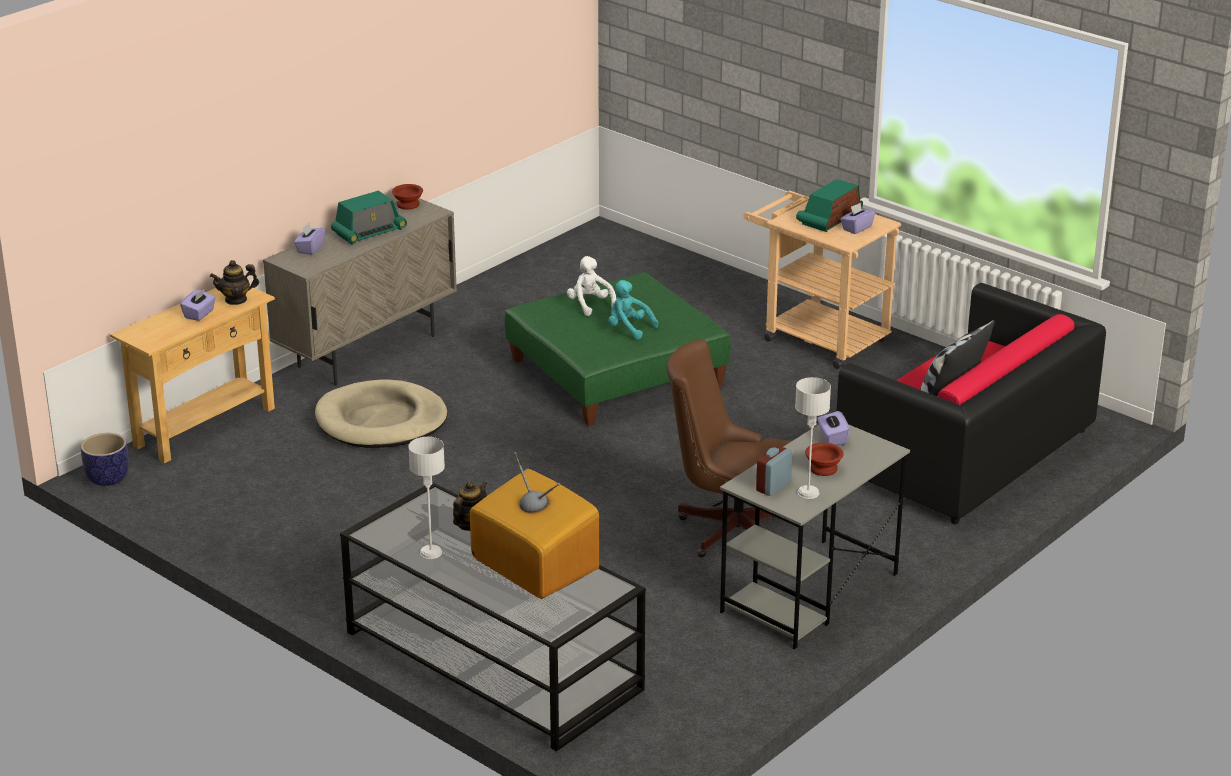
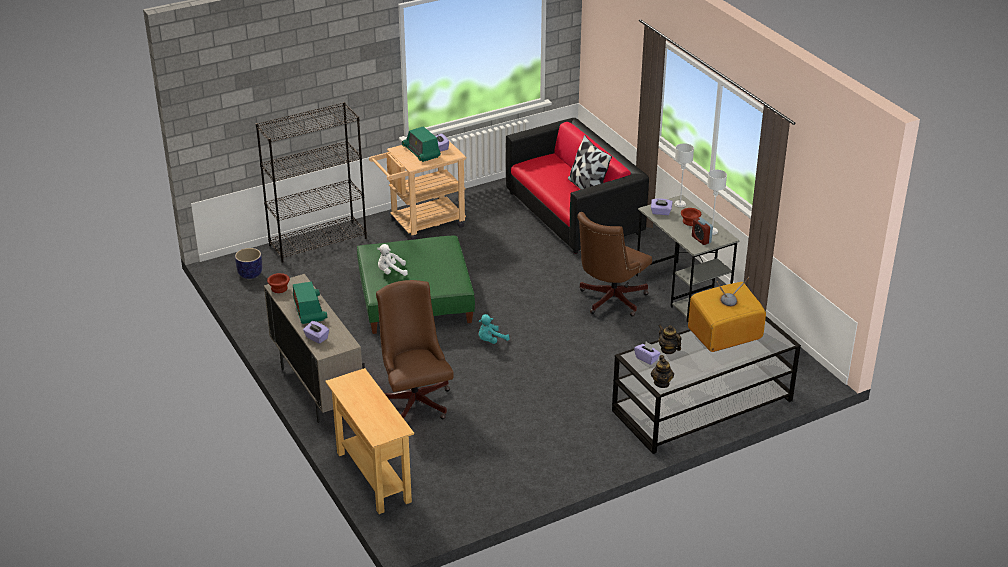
camera: 70 degrees left, 5 degrees up
(107, 478) = (416, 532): planter -> planter (250, 274)
(199, 314) = (369, 403): purple tissue box -> purple tissue box (647, 358)
(236, 300) = (358, 384): teapot -> teapot (661, 383)
(381, 421) = (415, 399): beige dog bed -> brown office chair
(430, 552) = (692, 368): grey table lamp -> grey table lamp (680, 204)
(628, 329) = (428, 266): turquoise plush toy -> turquoise plush toy (491, 340)
(708, 276) = (318, 241): none -> black bookcase

